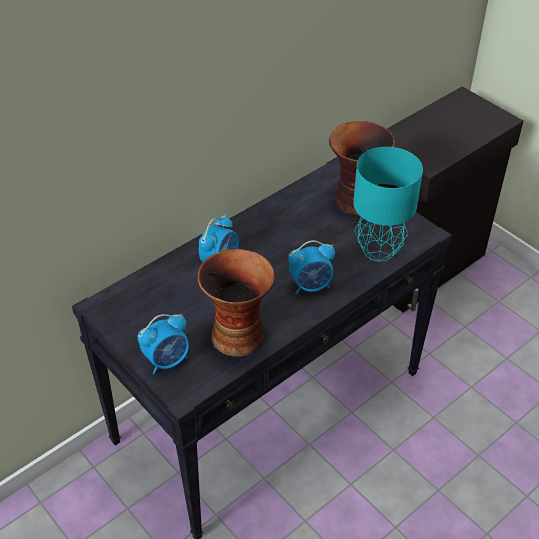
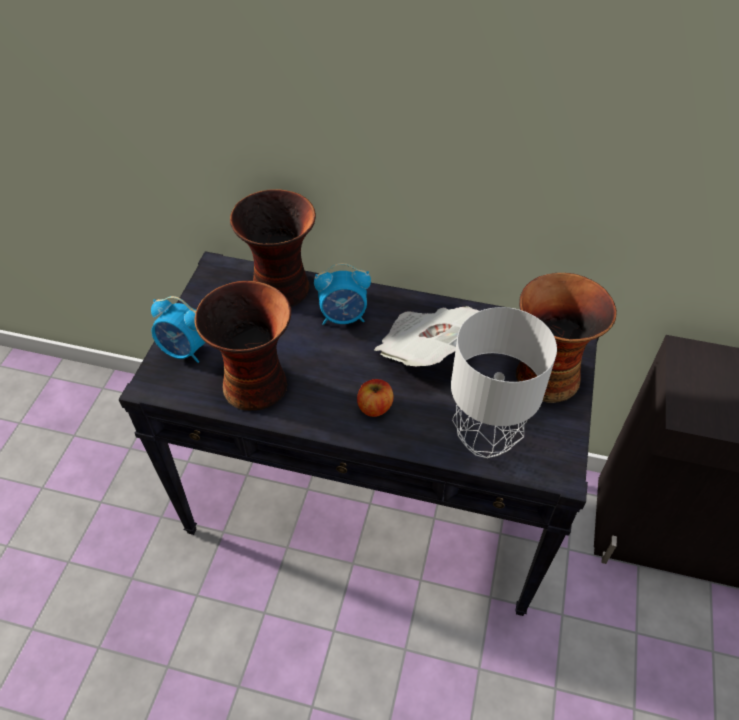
camera: 55 degrees right, 5 degrees up
(161, 280) = (283, 289): none -> vase
(289, 239) = (427, 351): none -> newspaper
(311, 286) = (374, 407): alarm clock -> apple
(377, 250) = (484, 438): turquoise table lamp -> grey table lamp

